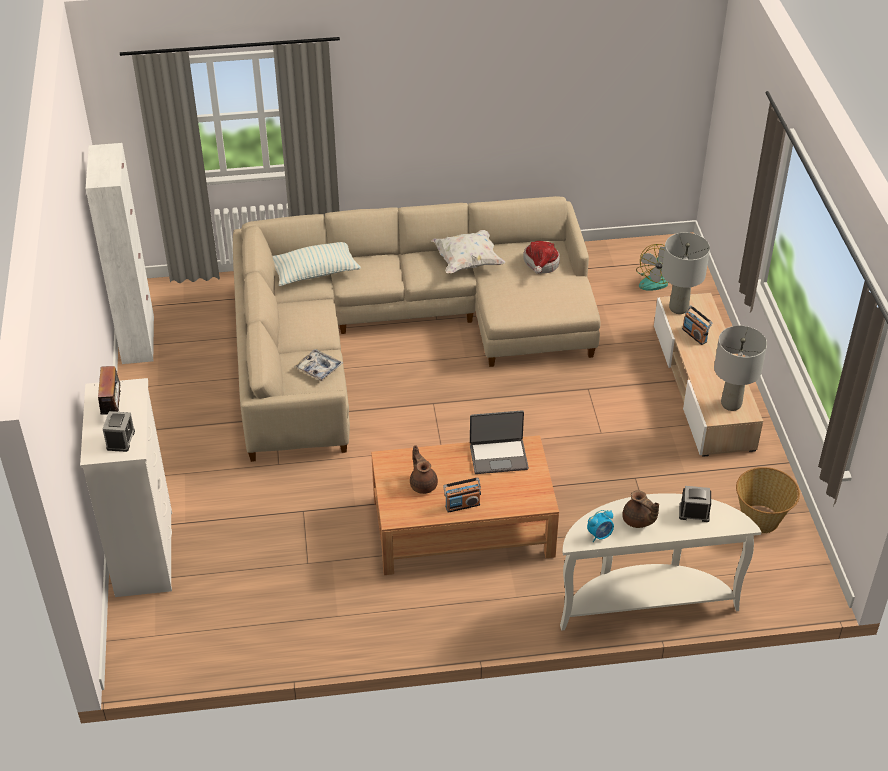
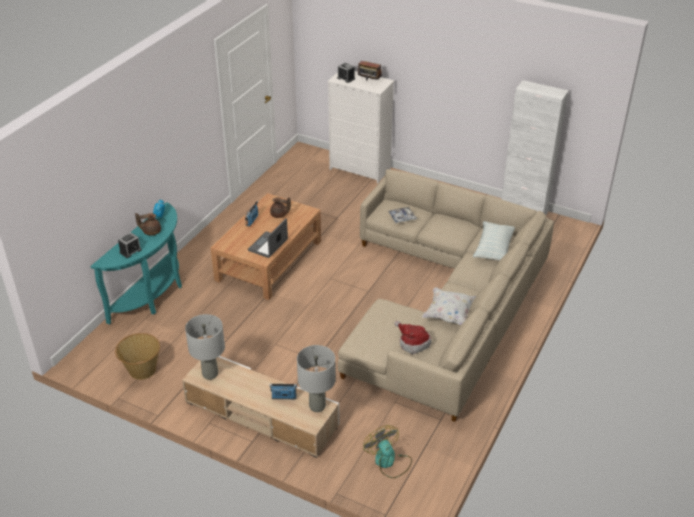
camera: 125 degrees right, 5 degrees down
(644, 601) = (153, 295): white console table -> turquoise console table

